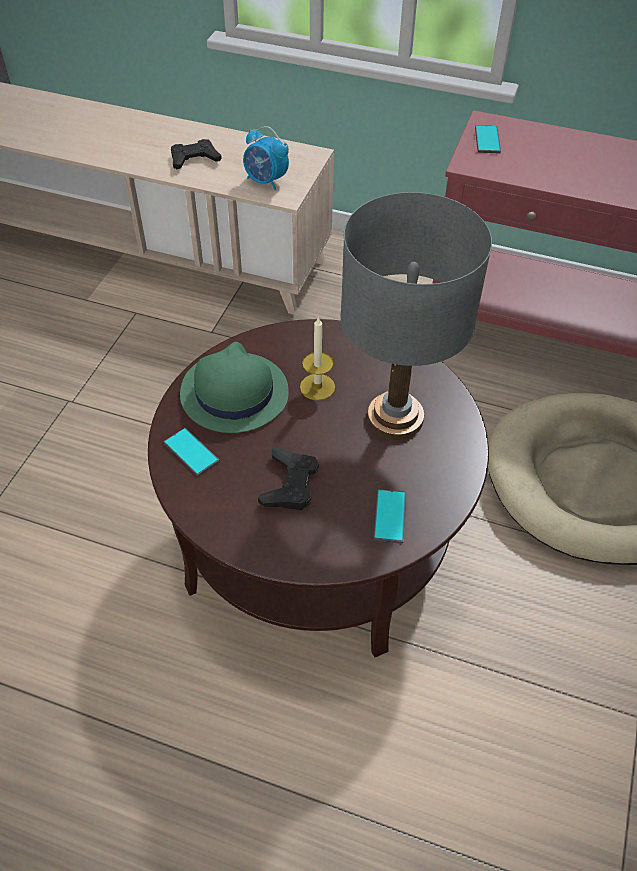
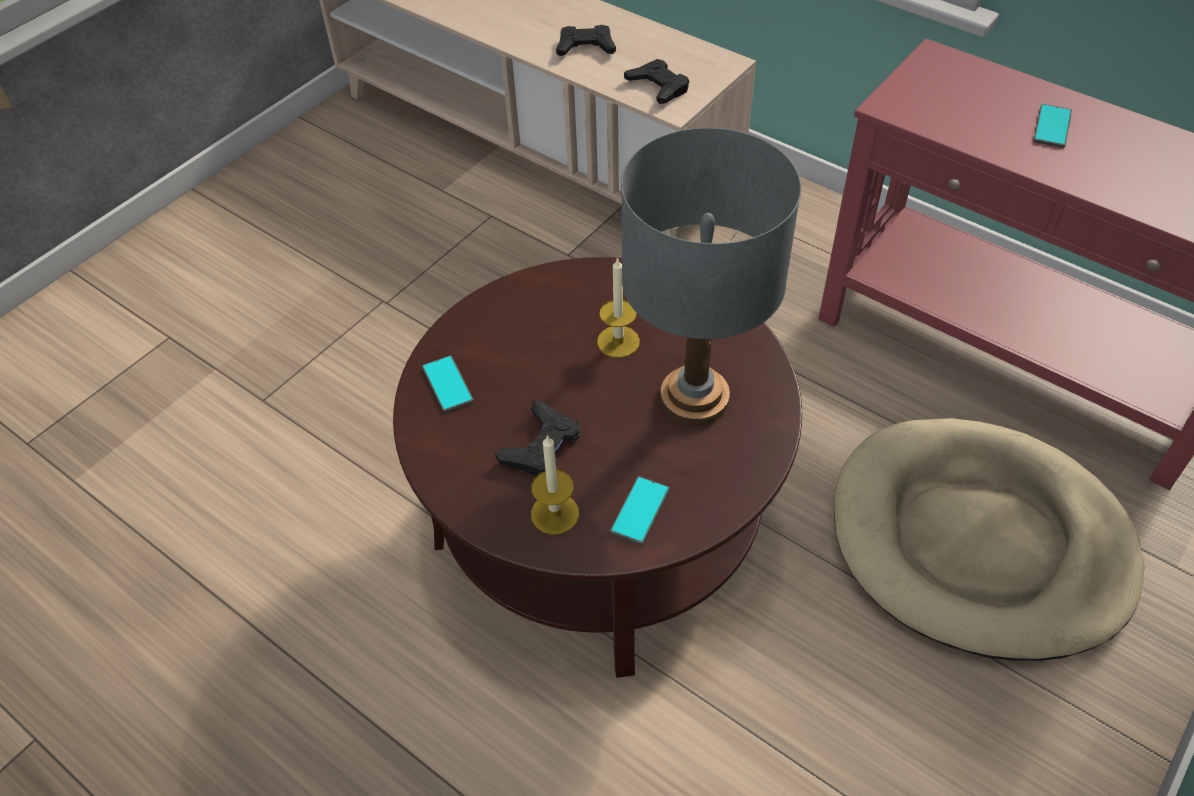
camera: 20 degrees right, 0 degrees up
(233, 393) = (520, 328): green hat -> none
(266, 181) = (658, 87): alarm clock -> black game controller
(323, 536) = (555, 513): none -> candle
(487, 140) = (926, 79): phone -> phone (1052, 127)

